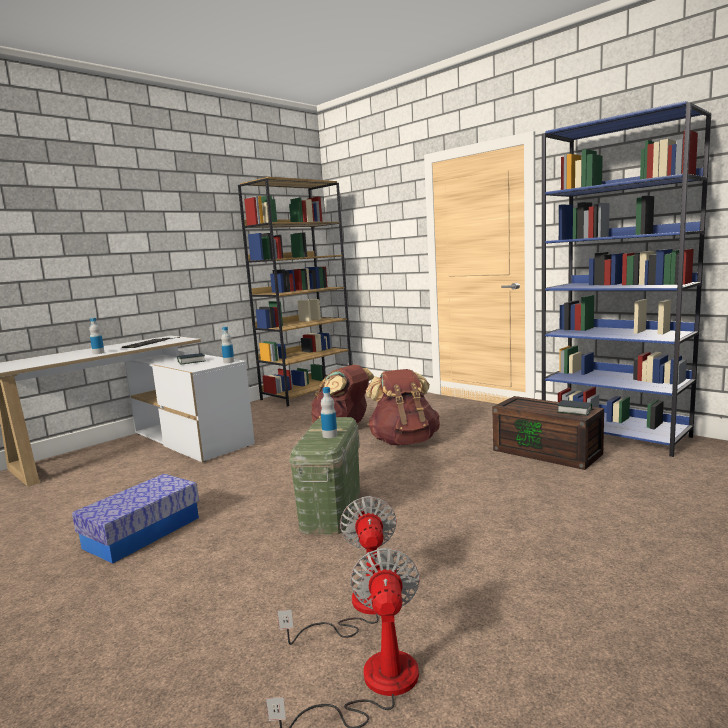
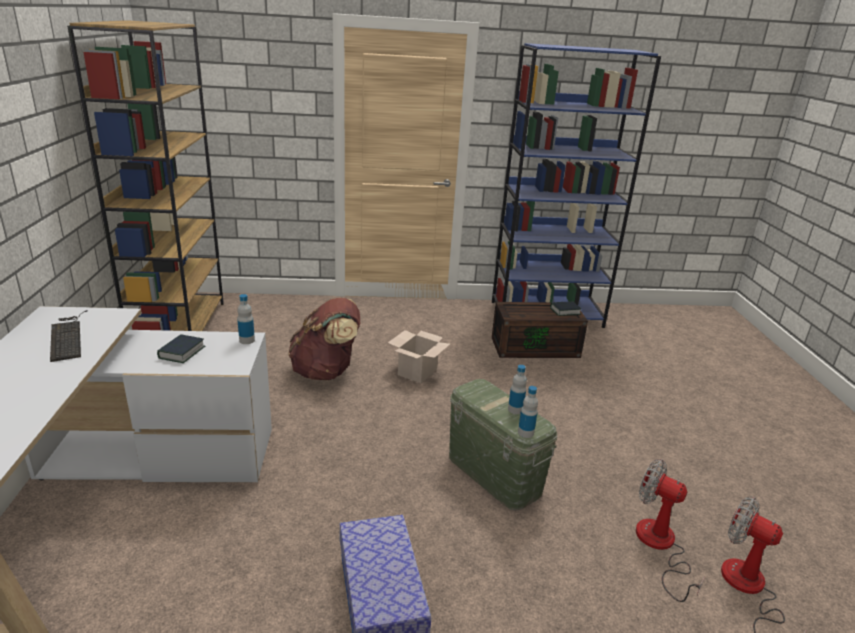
camera: 50 degrees left, 15 degrees up
(98, 353) = (43, 387): bottle -> bottle (525, 432)
(404, 442) = (417, 371): brown backpack -> cardboard box

